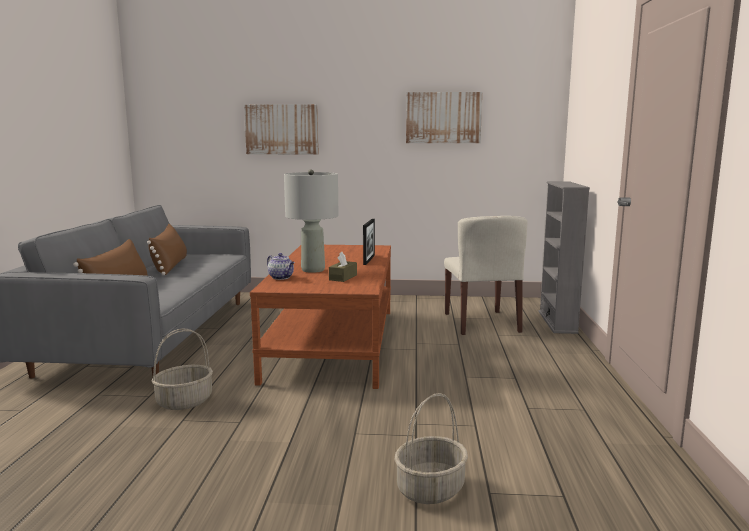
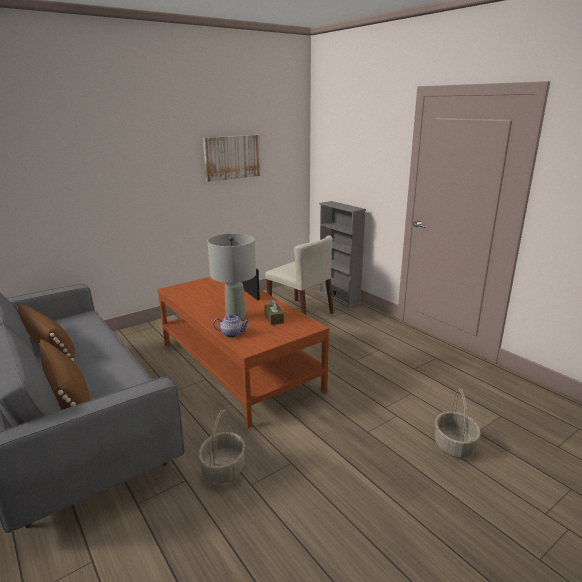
camera: 40 degrees left, 10 degrees up
(282, 129) = (93, 180): picture -> none

